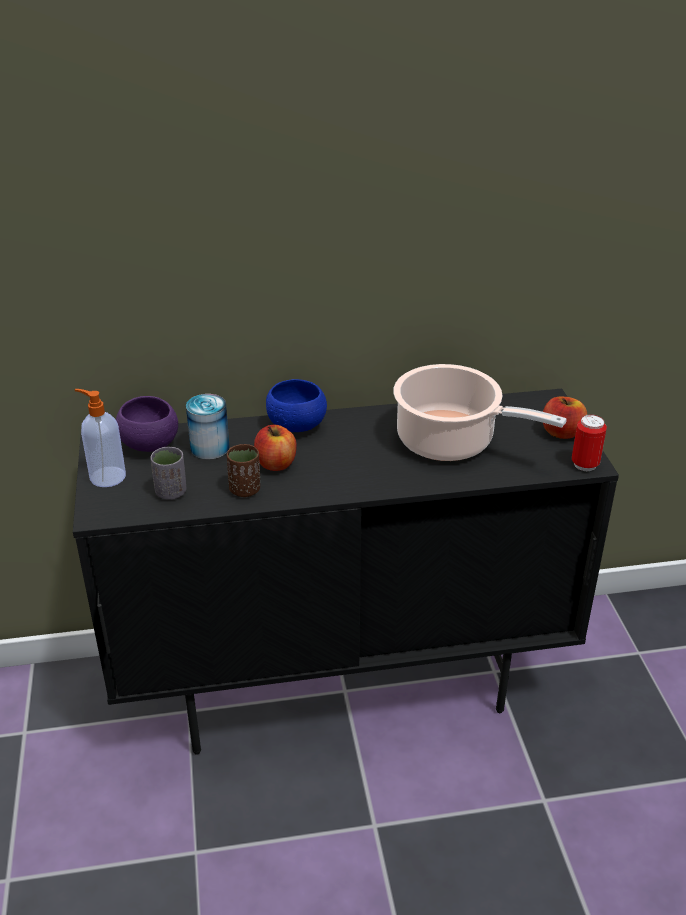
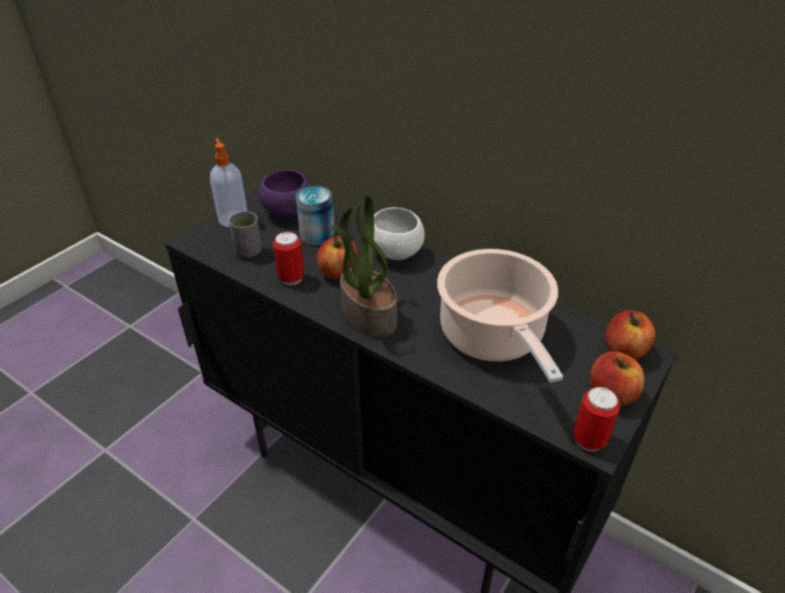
camera: 45 degrees right, 5 degrees up
(245, 490) = (291, 278): brown cup -> can
(297, 426) = (396, 252): blue bowl -> white bowl
(347, 479) = (367, 315): none -> potted plant
(535, 404) = (625, 350): none -> apple

